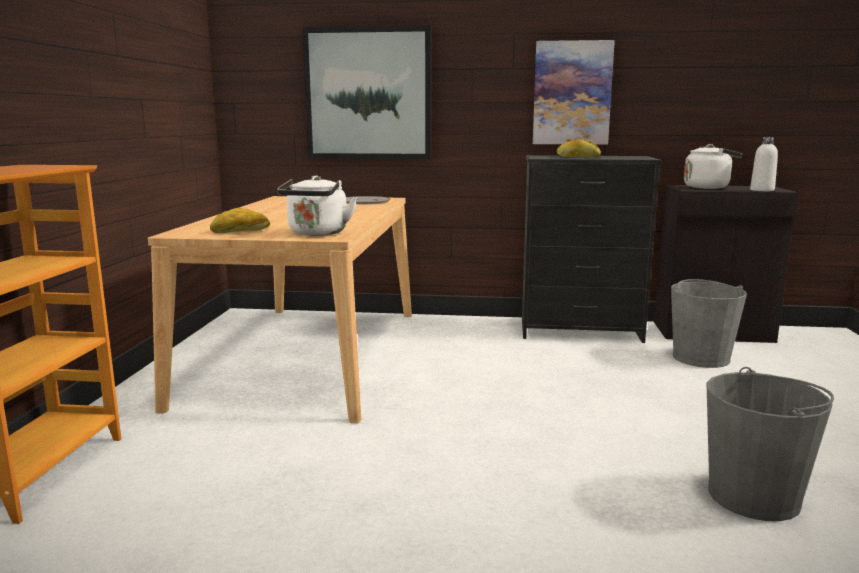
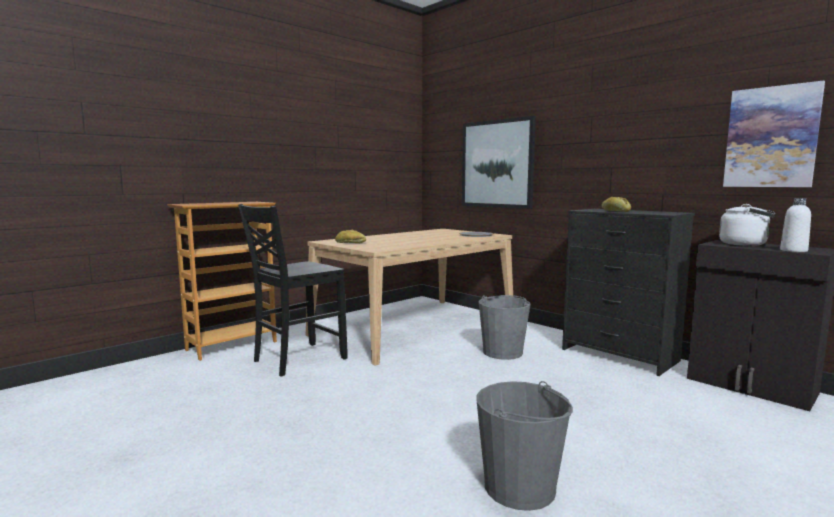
camera: 40 degrees right, 5 degrees down
(222, 454) = (297, 359): none -> black chair
(317, 234) = (376, 247): white kettle -> none
(572, 93) = (633, 160): picture -> picture (771, 137)
(700, 358) = (689, 399): grey bucket -> grey bucket (503, 352)

